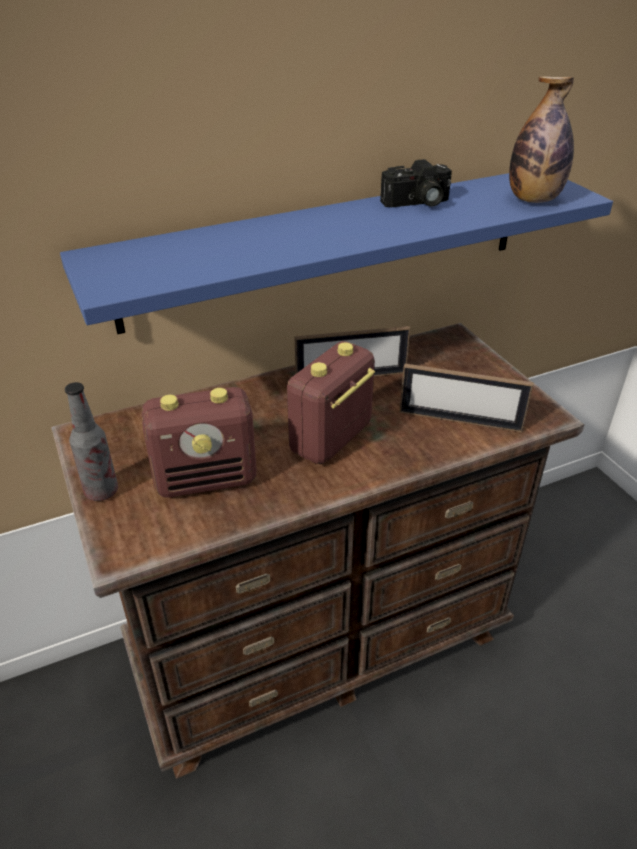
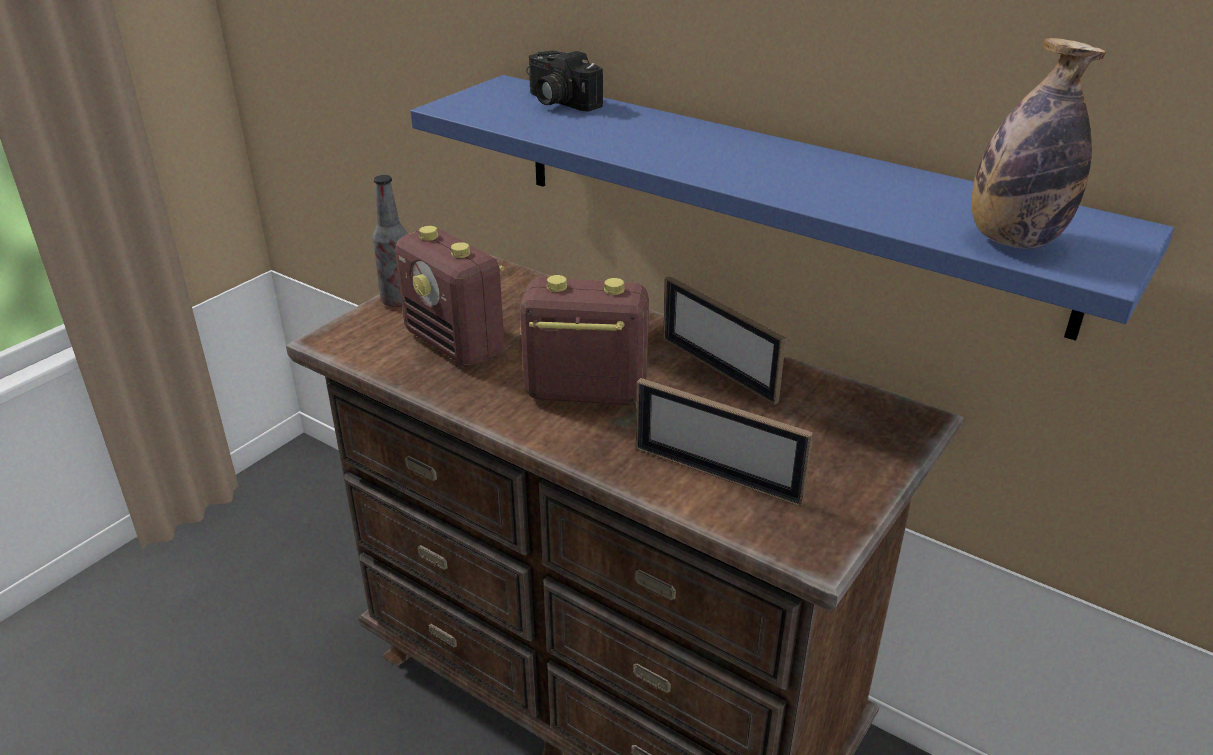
camera: 60 degrees right, 5 degrees down
(417, 203) = (861, 176): camera -> camera (558, 101)
(460, 420) = (716, 474): picture frame -> picture frame turned 45 degrees counterclockwise

